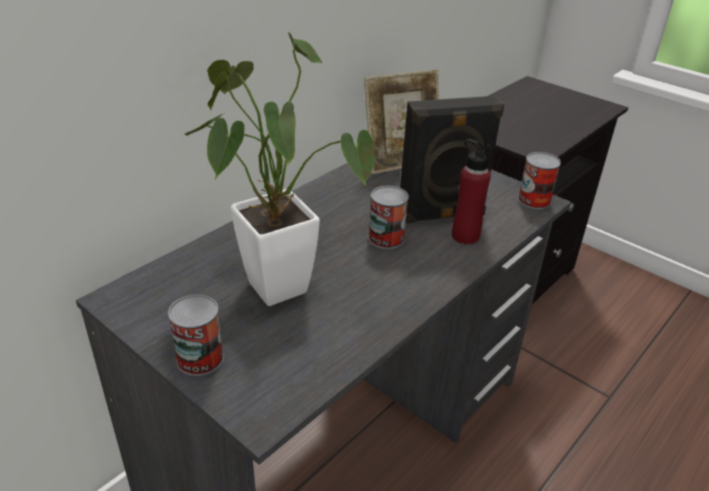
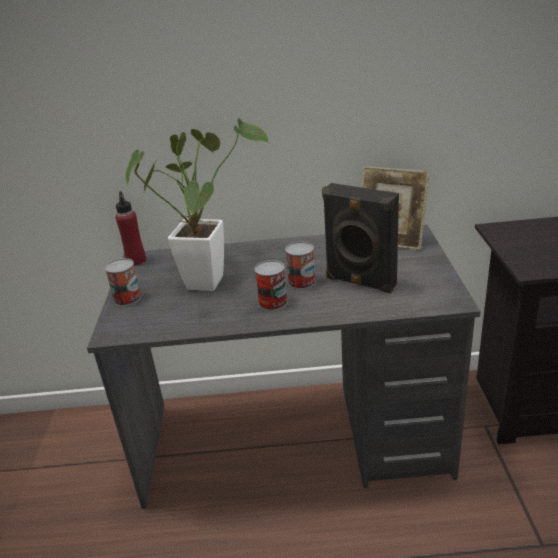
camera: 50 degrees right, 5 degrees down
(465, 236) = (353, 300): red bottle -> red bottle (136, 261)
(534, 200) = (448, 298): can -> can (273, 302)

